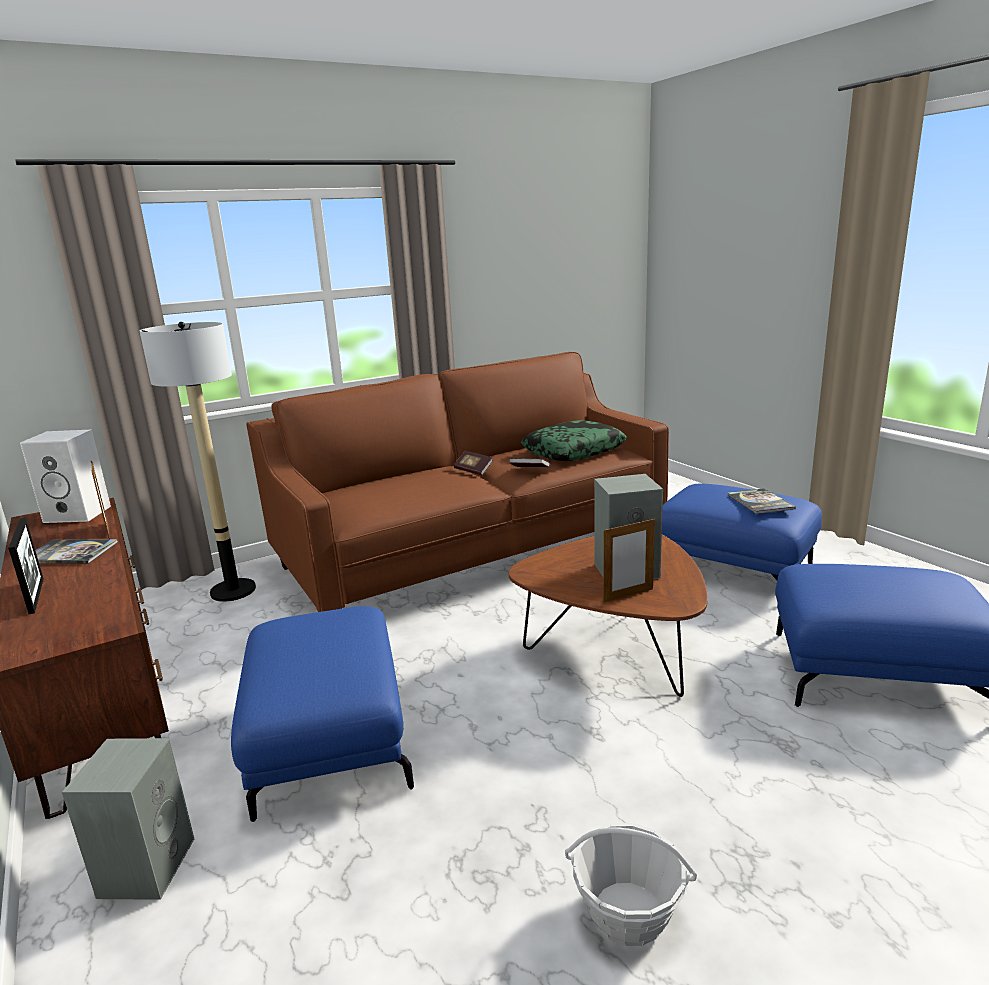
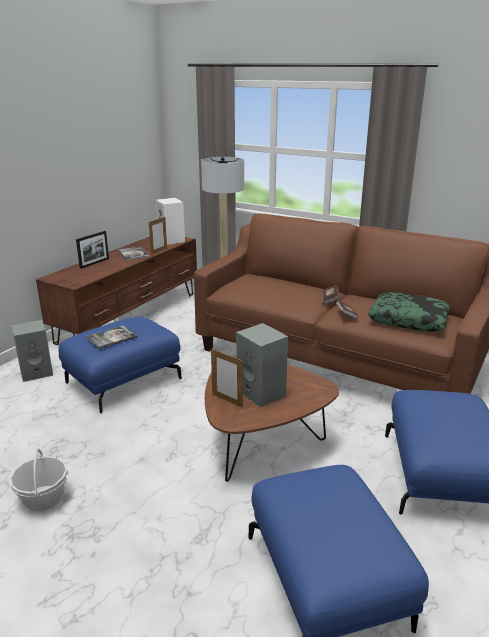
camera: 60 degrees right, 5 degrees up
(760, 502) = (451, 429): book -> book (111, 337)

